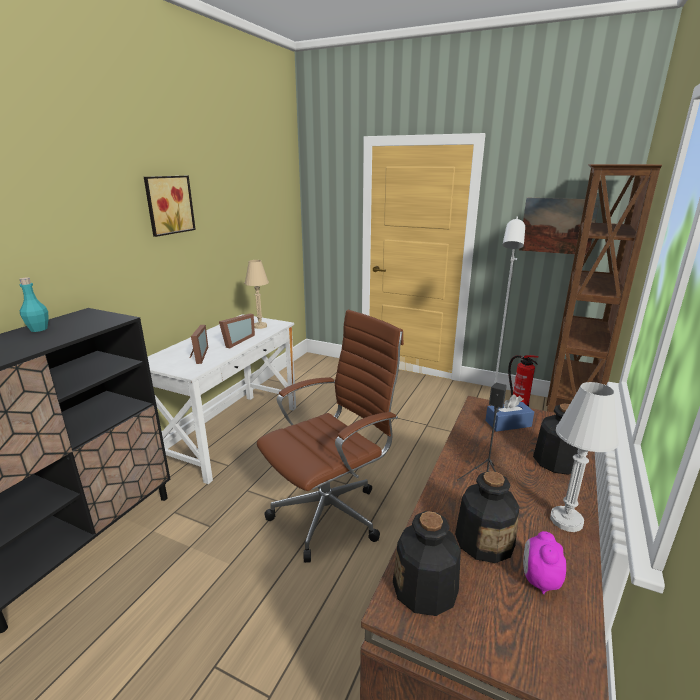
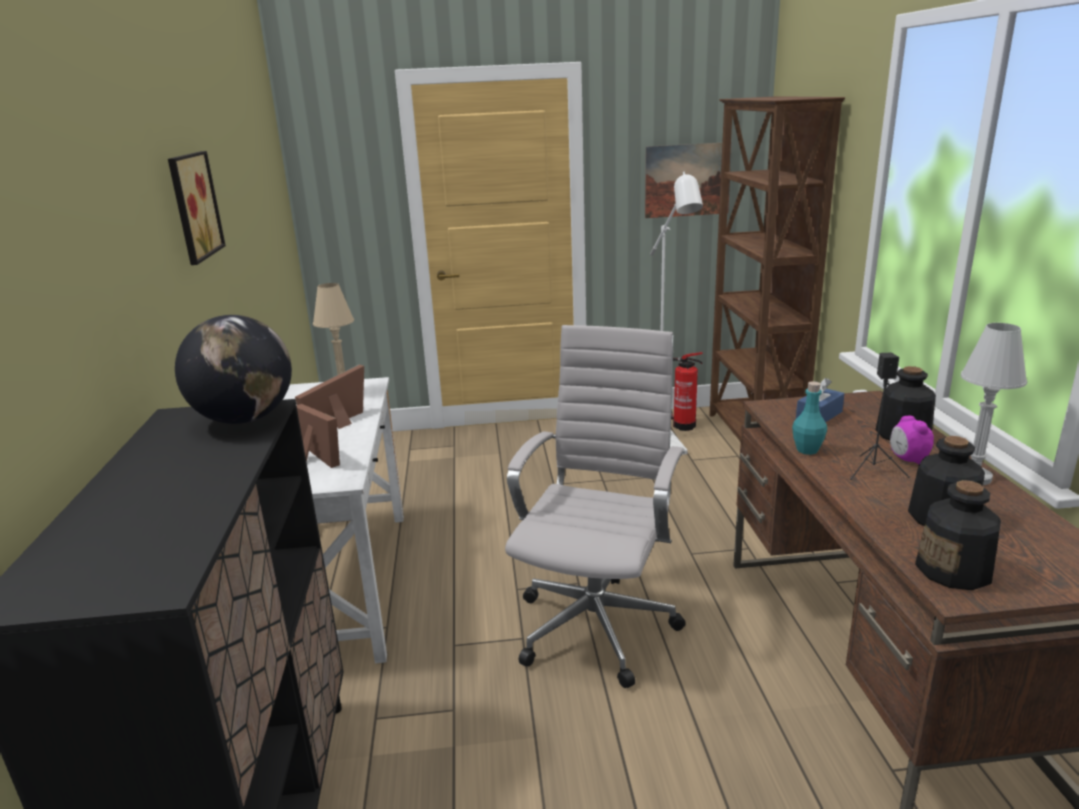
camera: 30 degrees left, 0 degrees up
(38, 329) = (154, 456): turquoise bottle -> turquoise bottle (807, 450)
(101, 321) = (245, 419): none -> globe
(236, 341) = (341, 422): picture frame -> picture frame turned 135 degrees counterclockwise
(331, 513) = (598, 623): brown office chair -> white office chair
(539, 580) = (1015, 527): alarm clock -> alarm clock (907, 459)

